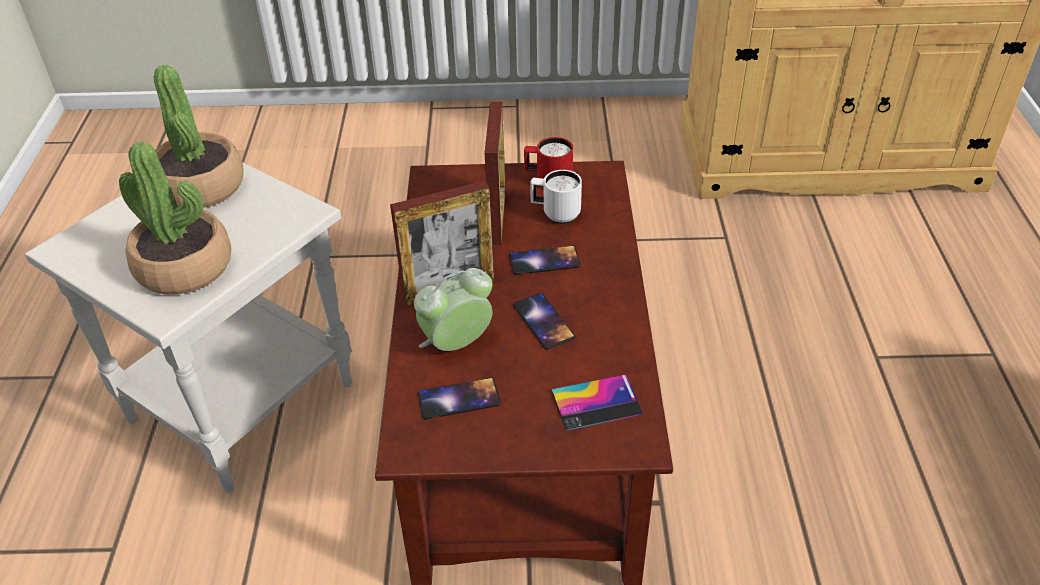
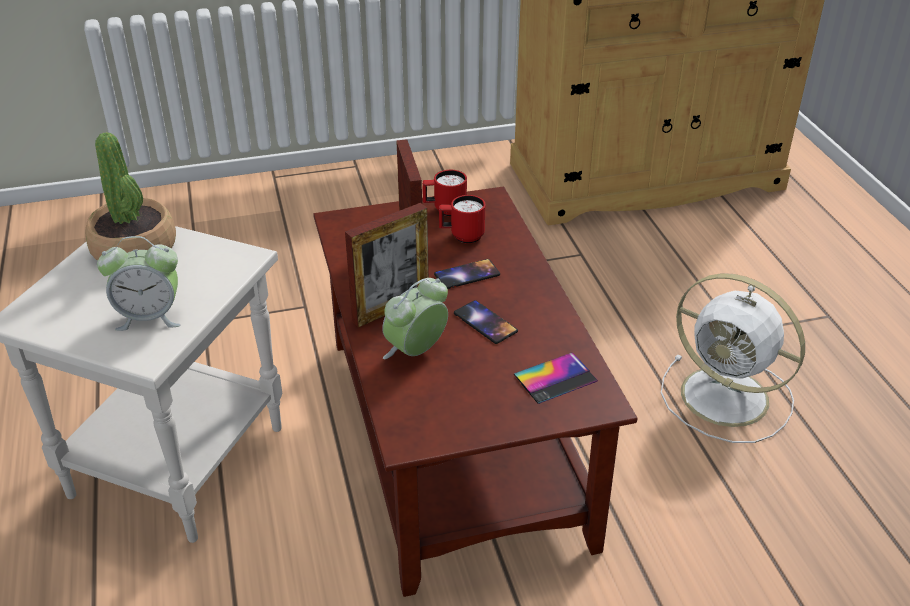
camera: 15 degrees left, 5 degrees down
(185, 266) = (150, 317): potted plant -> alarm clock
(459, 399) = (435, 394): phone -> none
(555, 214) = (462, 236): white mug -> red mug
(841, 435) = (728, 398): none -> white fan

